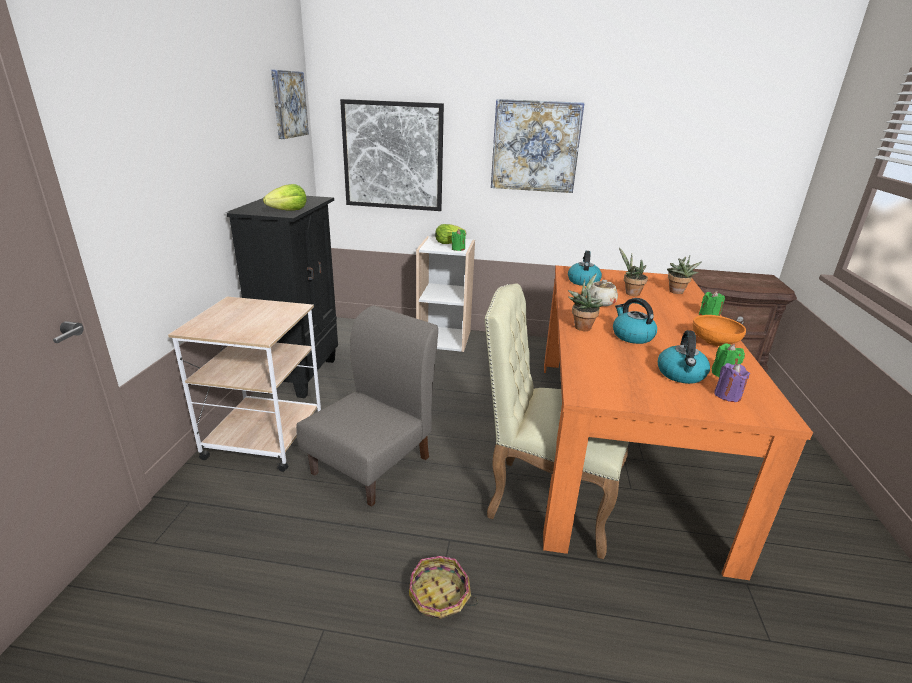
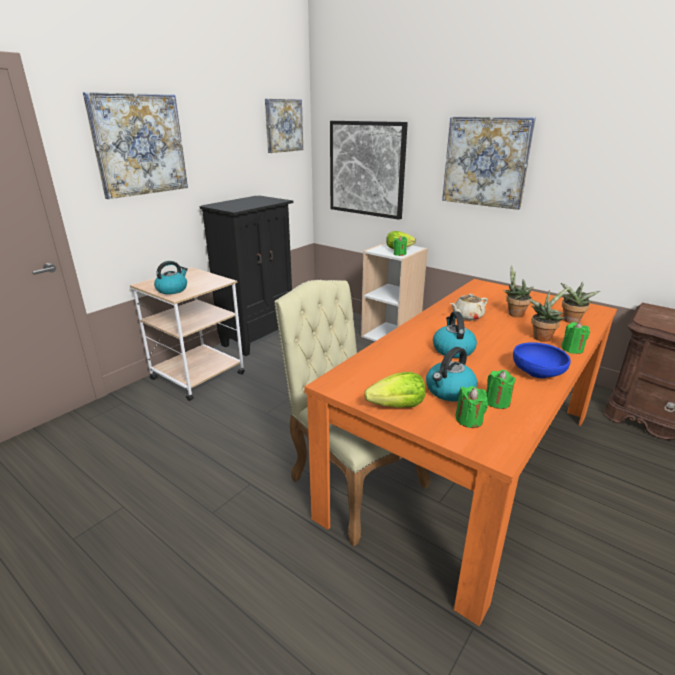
camera: 30 degrees right, 0 degrees up
(157, 131) = (139, 145): none -> picture
(288, 211) = (240, 207): lettuce -> lettuce (397, 406)
(372, 465) = (248, 414): grey chair -> none
(439, 597) = (206, 518): basket -> none
(582, 326) = (416, 332): potted plant -> potted plant (542, 337)
(583, 281) = (479, 296): kettle -> kettle (172, 289)
(714, 341) = (537, 372): orange bowl -> blue bowl
(727, 395) = (469, 420): purple candle -> green candle

